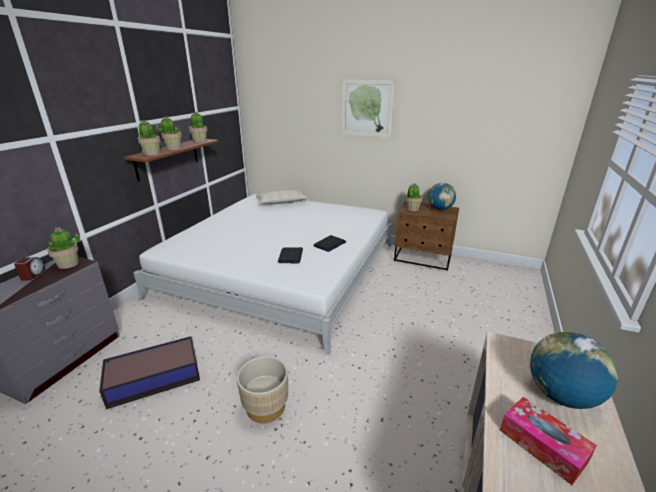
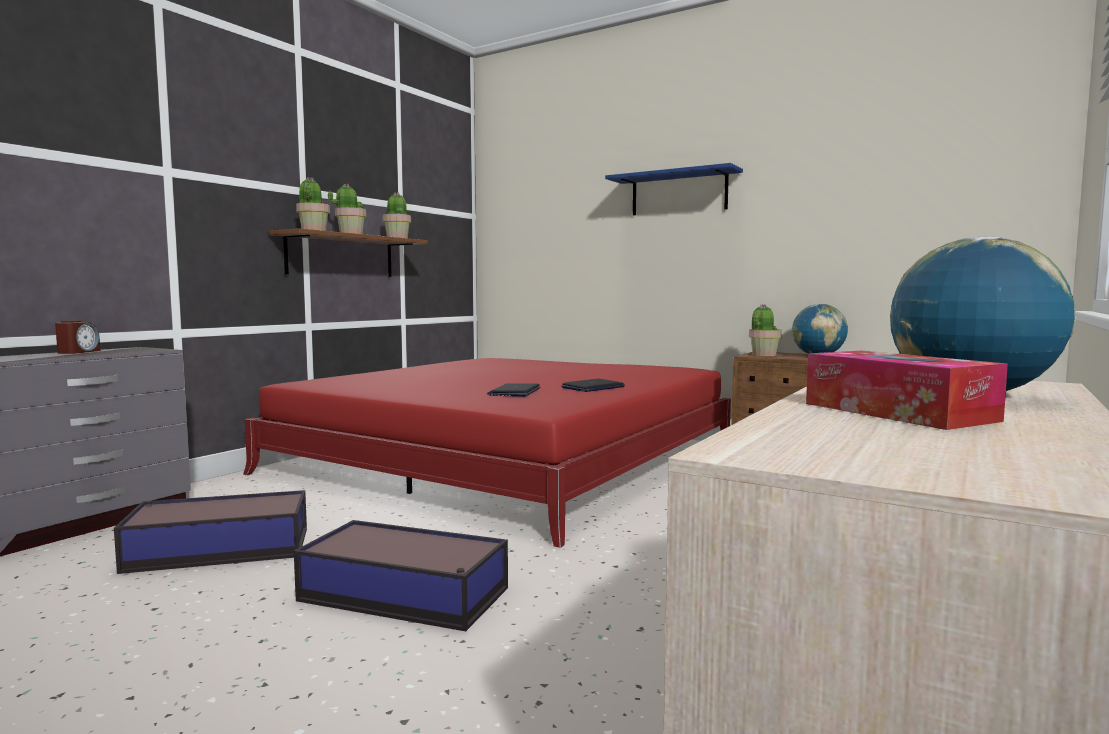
camera: 10 degrees right, 20 degrees down
(68, 264) = (137, 349): potted plant -> none
(266, 407) = (406, 595): beige planter -> storage box
(281, 269) = (508, 458): white bed -> red bed
(282, 202) = (529, 361): beige pillow -> none
(367, 108) = (679, 193): picture -> blue shelf

